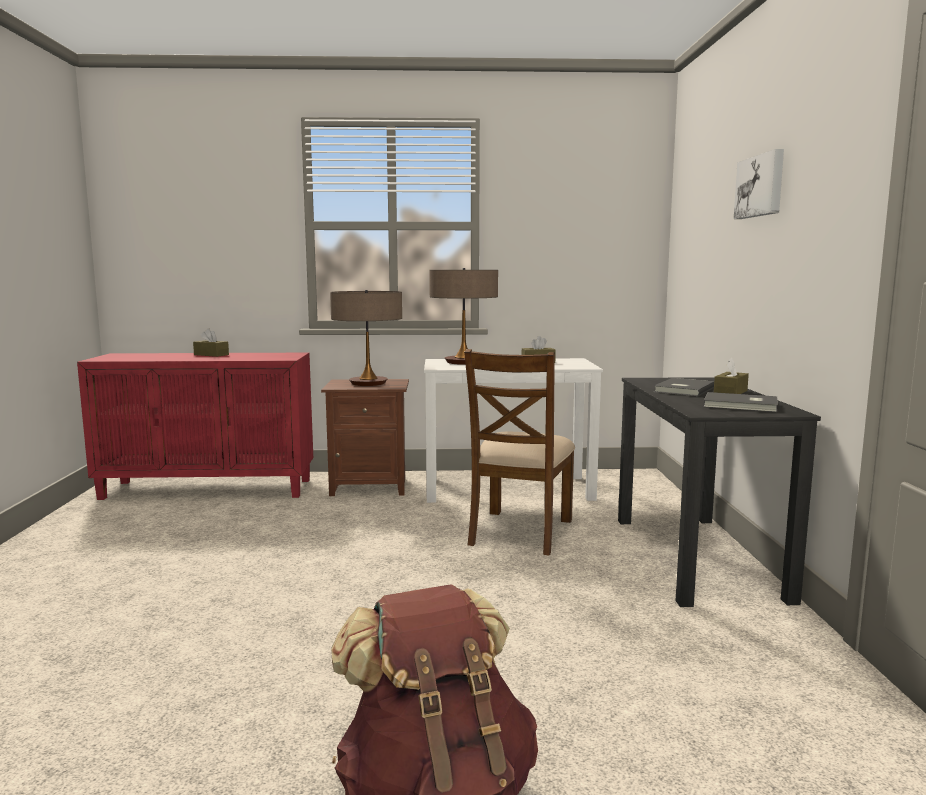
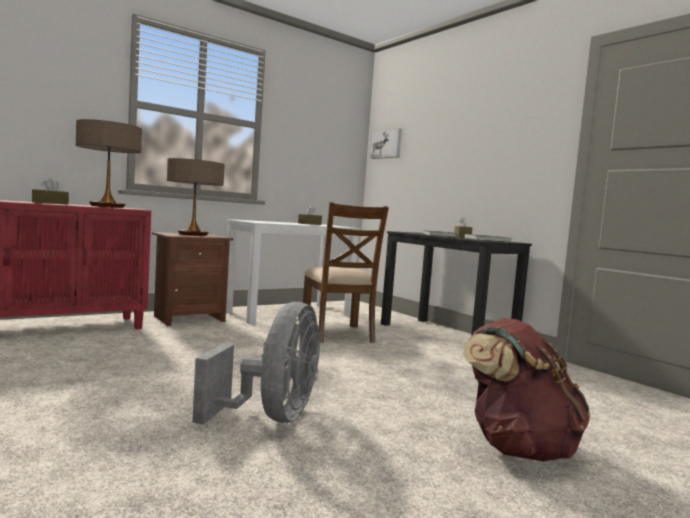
camera: 35 degrees left, 5 degrees down
(227, 652) = (272, 417): none -> grey fan
(463, 362) = (263, 221): table lamp -> table lamp (107, 206)
(761, 186) = (469, 122): picture -> picture (387, 144)

